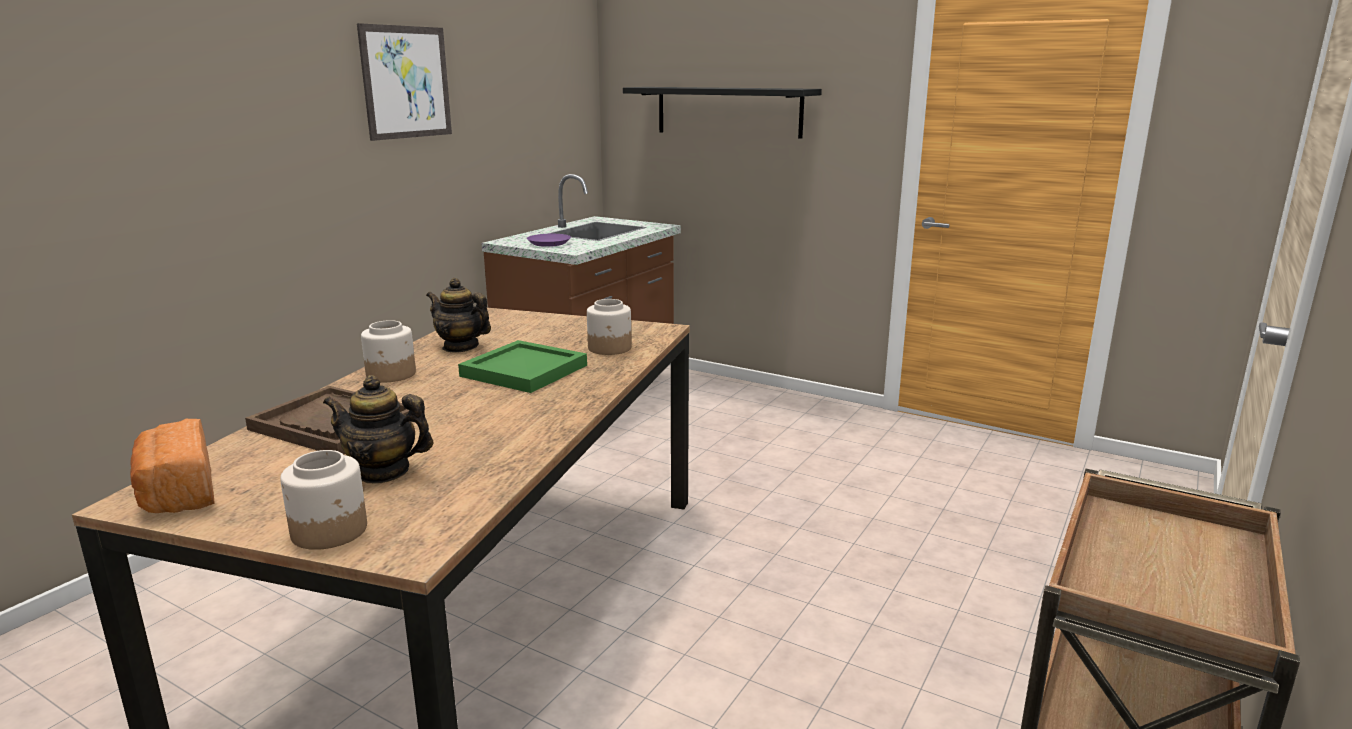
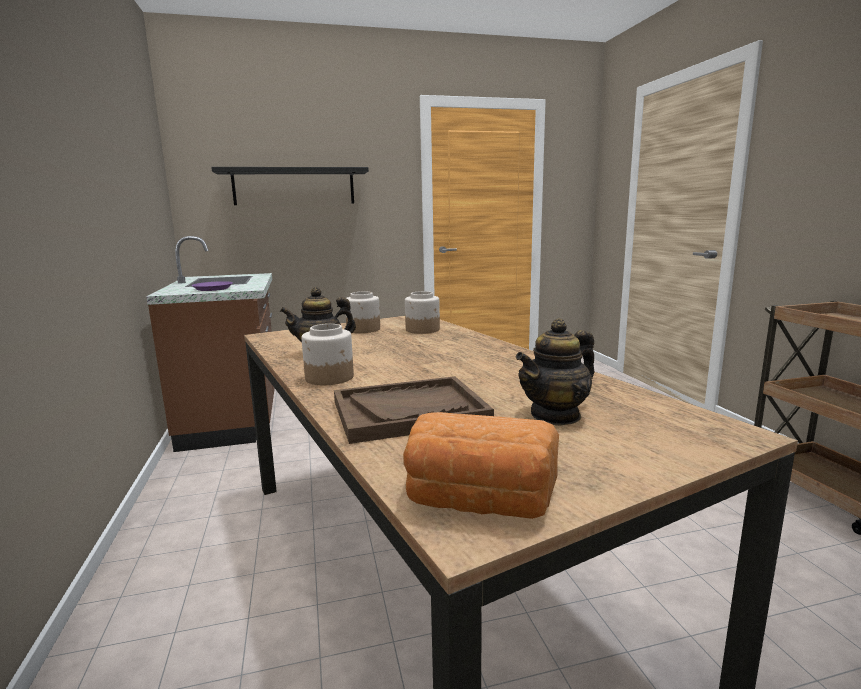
camera: 45 degrees left, 5 degrees down
(330, 531) = (666, 451): jar -> jar (364, 329)
(406, 82) = (84, 130): picture -> none
(522, 371) = (416, 350): green tray -> none

